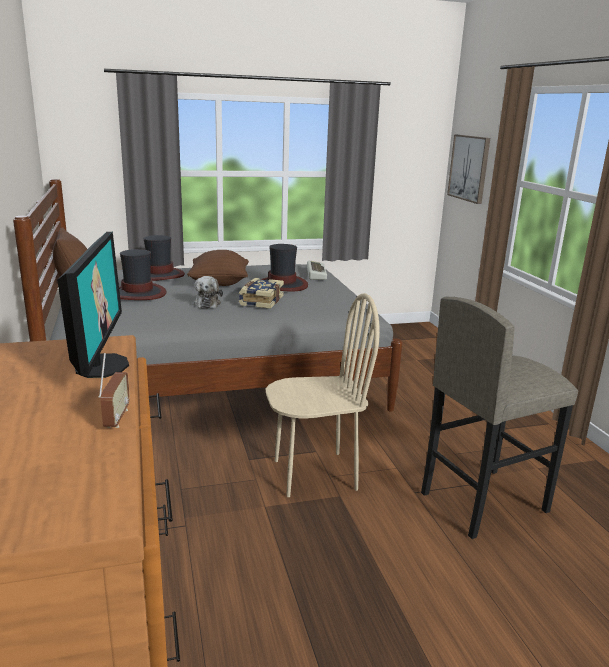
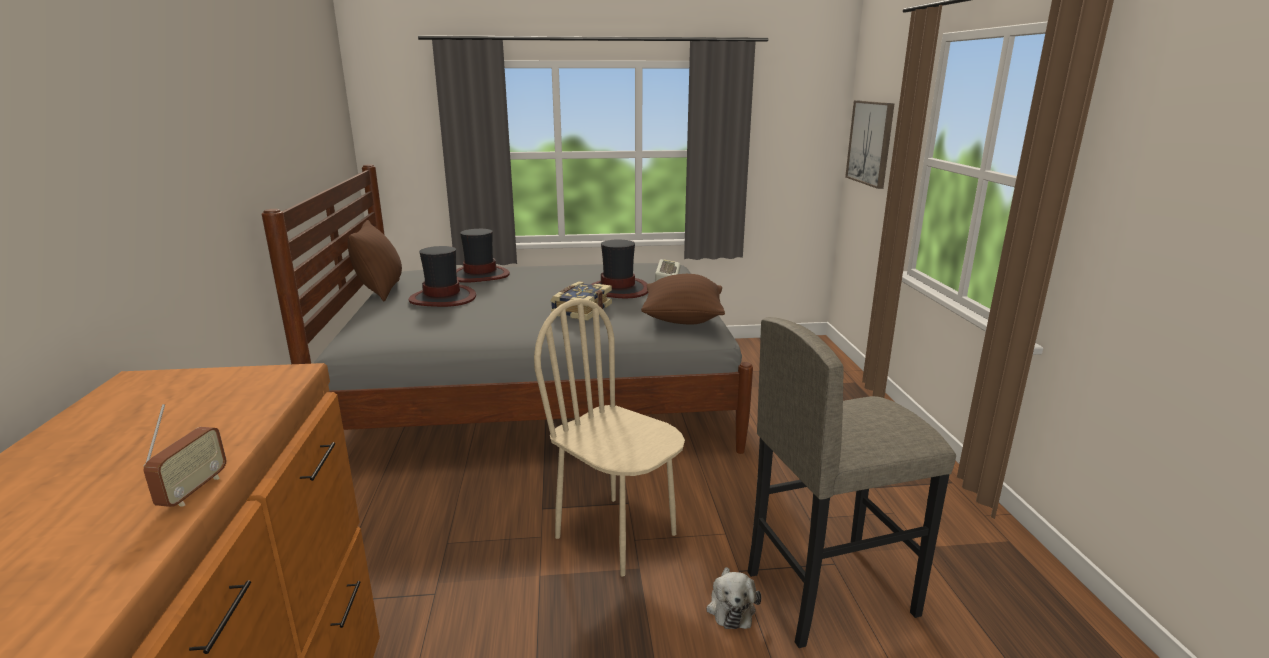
camera: 10 degrees right, 0 degrees up
(100, 366) = (245, 407): monitor -> none
(207, 303) = (515, 312): plush toy -> plush toy (730, 607)
(219, 283) = (544, 287): brown pillow -> brown pillow (683, 320)
(314, 474) = (616, 535): beige chair -> beige chair turned 135 degrees counterclockwise

